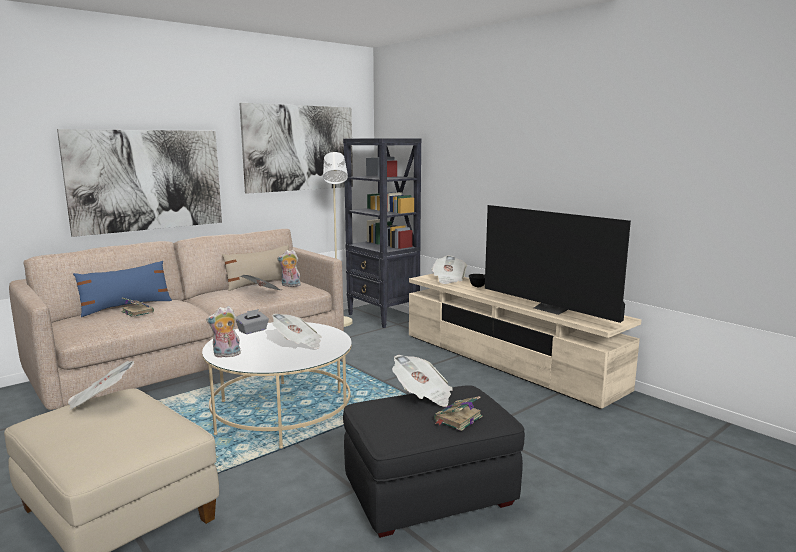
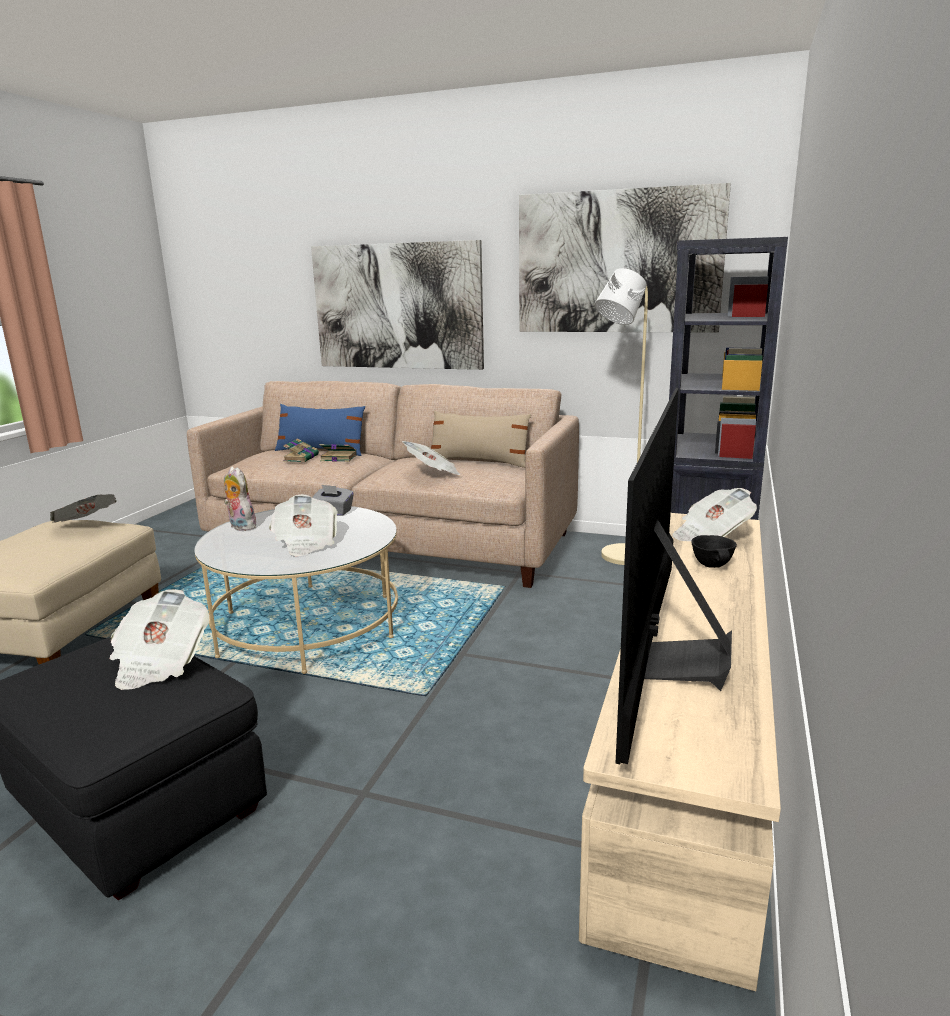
camera: 60 degrees right, 5 degrees up
(290, 286) = (491, 473): plush toy -> none
(457, 419) = (75, 710): book -> book (337, 458)

